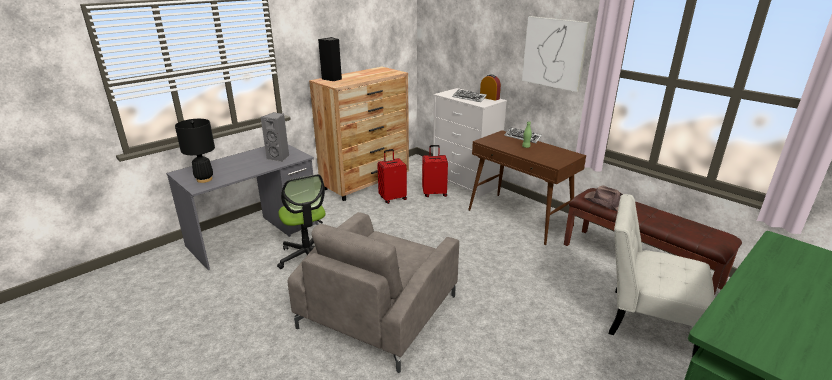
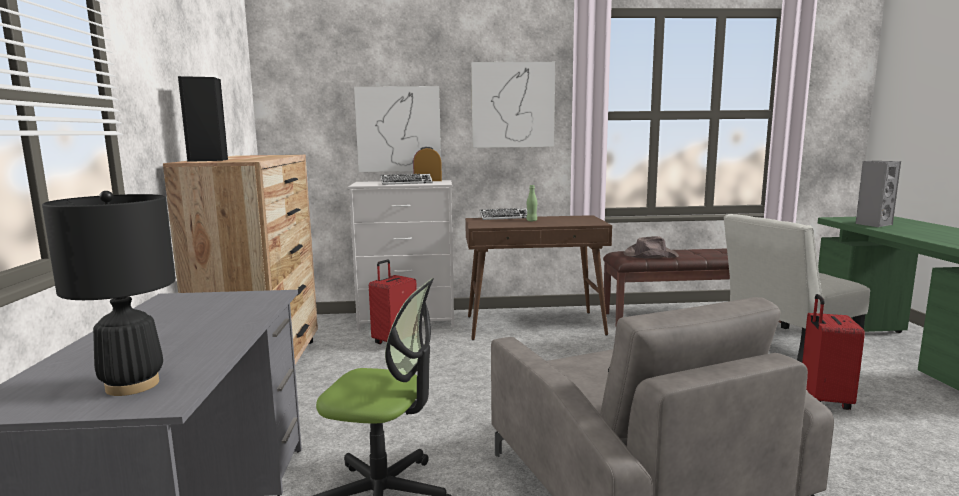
camera: 50 degrees left, 15 degrees down
(279, 158) = (230, 307): grey speaker -> grey speaker (873, 224)
(392, 198) = (350, 368): red suitcase -> red suitcase (823, 399)
(482, 58) = (398, 129): none -> picture

